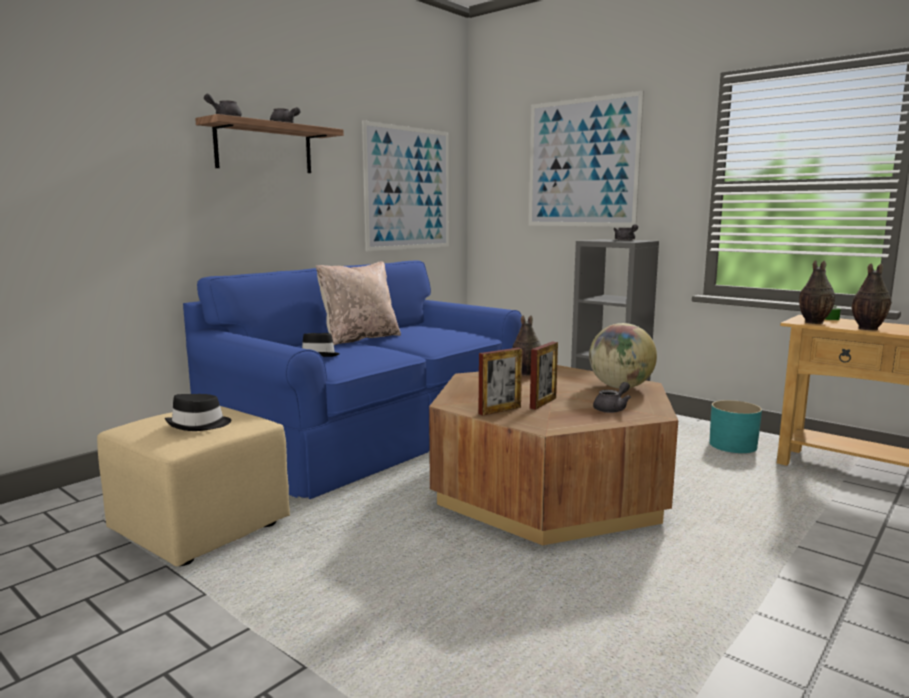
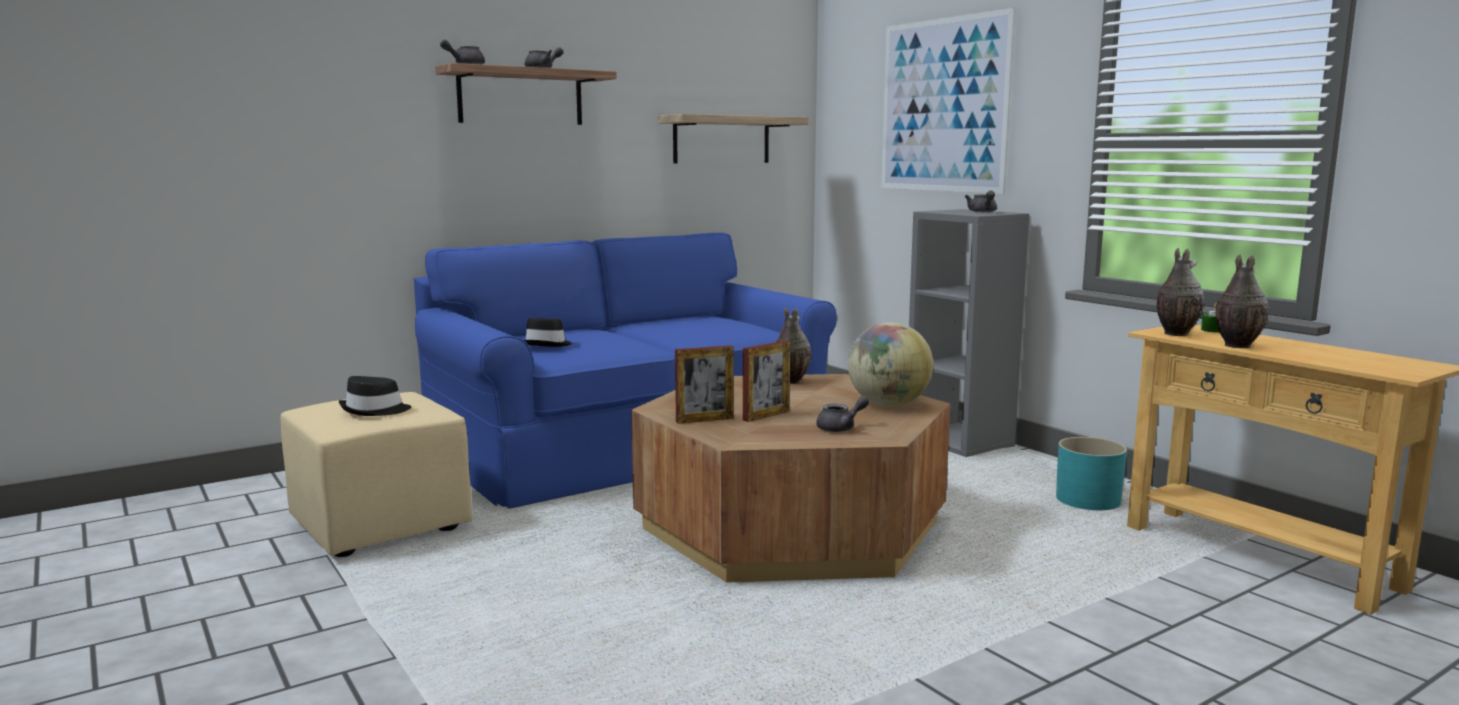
camera: 15 degrees right, 0 degrees up
(359, 339) = (618, 328): beige pillow -> none
(408, 188) = (721, 140): picture -> shelf

